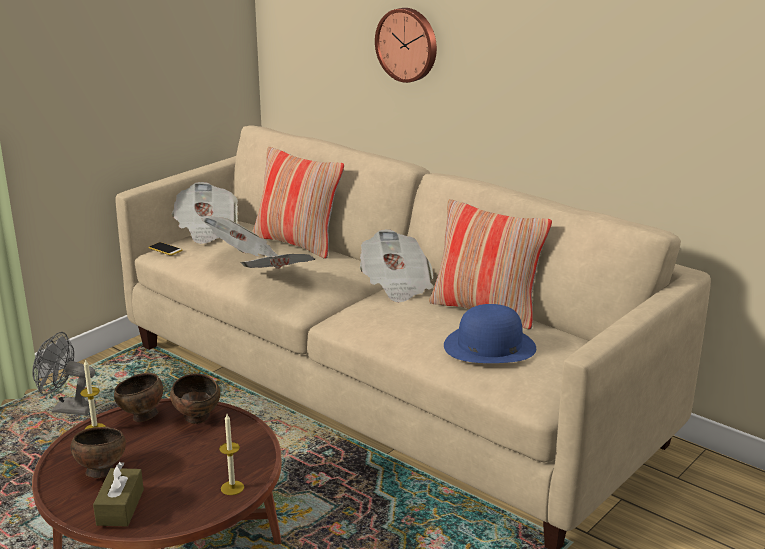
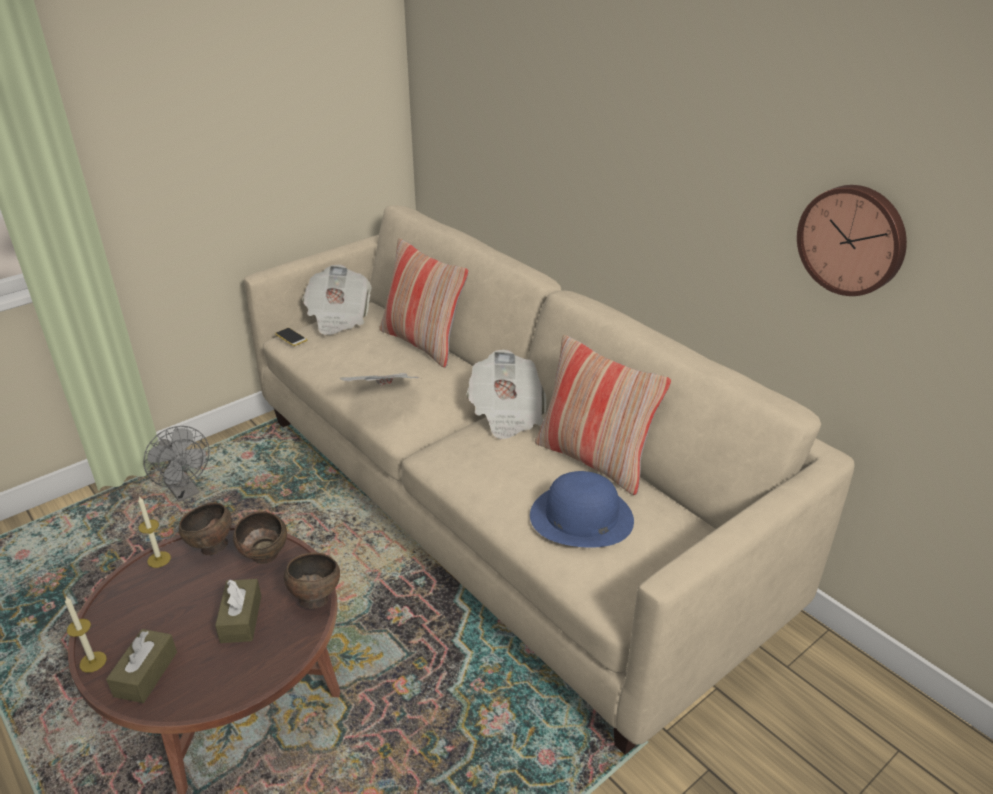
camera: 10 degrees right, 10 degrees up
(67, 408) = (185, 492): grey fan -> grey fan turned 150 degrees counterclockwise
(101, 472) = (145, 619): brown bowl -> brown bowl (315, 598)
(193, 462) = (241, 619): none -> brown tissue box
(232, 488) = (268, 661): candle -> candle (93, 662)
(243, 256) = (360, 357): newspaper -> none
(408, 44) = (550, 137): wall clock -> wall clock (853, 239)

